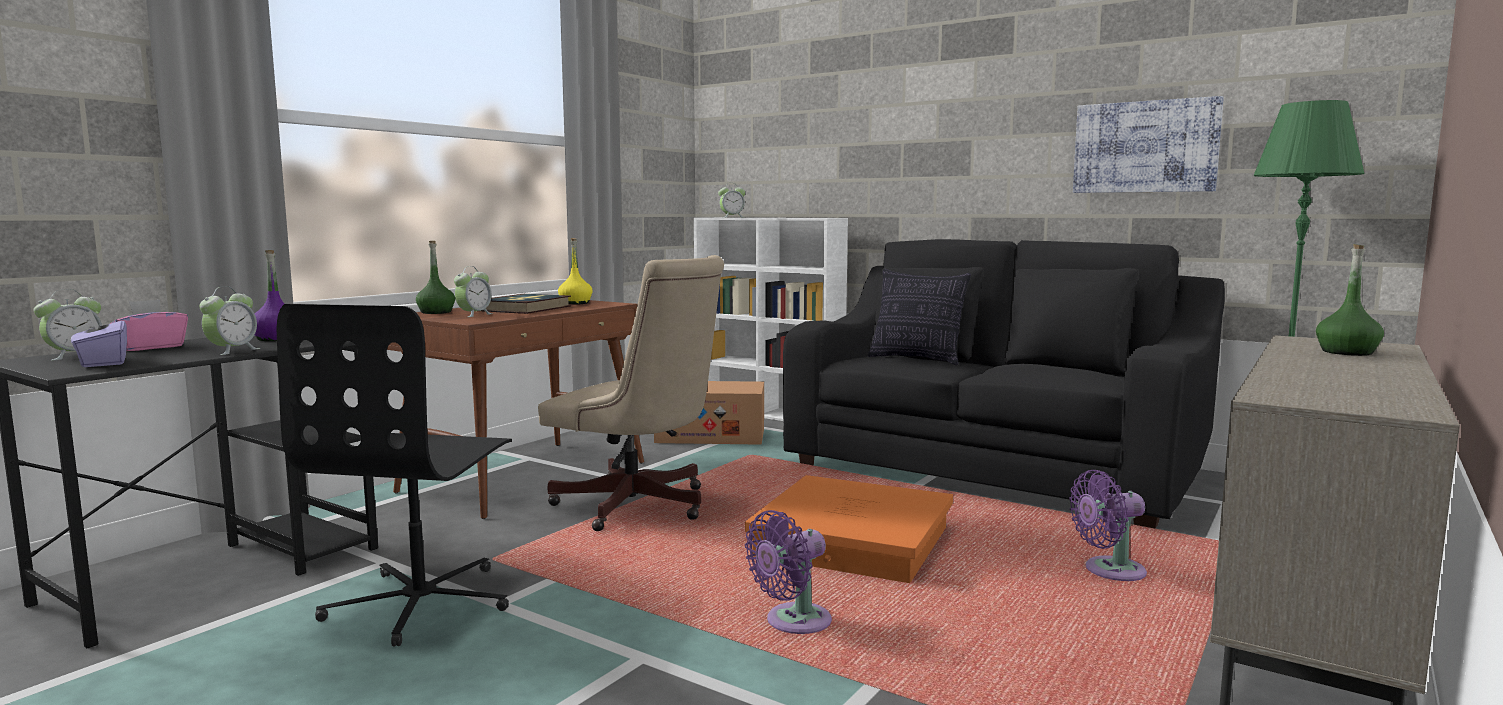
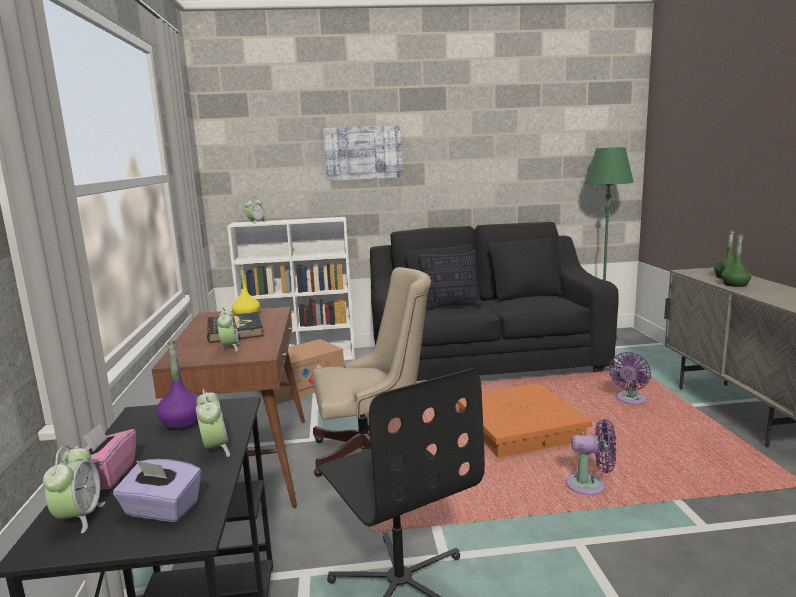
camera: 40 degrees left, 5 degrees up
(436, 312) = (183, 353): green bottle -> green bottle (735, 284)
(792, 623) = (590, 485): purple fan -> purple fan turned 90 degrees counterclockwise
(1145, 147) = (523, 167): picture -> picture (363, 153)

